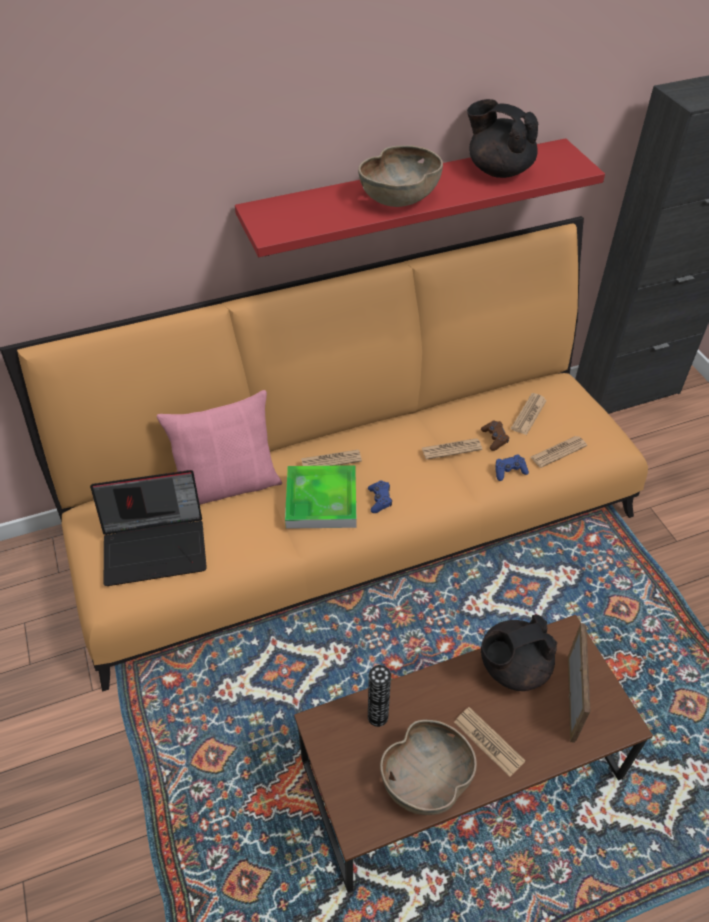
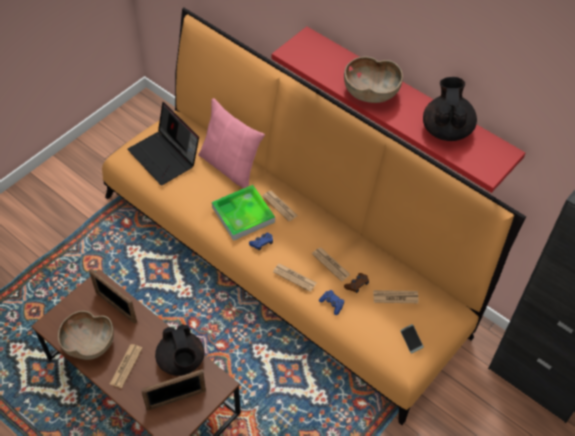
camera: 60 degrees right, 5 degrees up
(377, 716) = (116, 307): vase -> picture frame
(512, 667) = (181, 361): black teapot -> black teapot turned 150 degrees counterclockwise
(558, 452) = (369, 326): newspaper -> newspaper (294, 277)
(592, 426) = (411, 340): none -> phone

